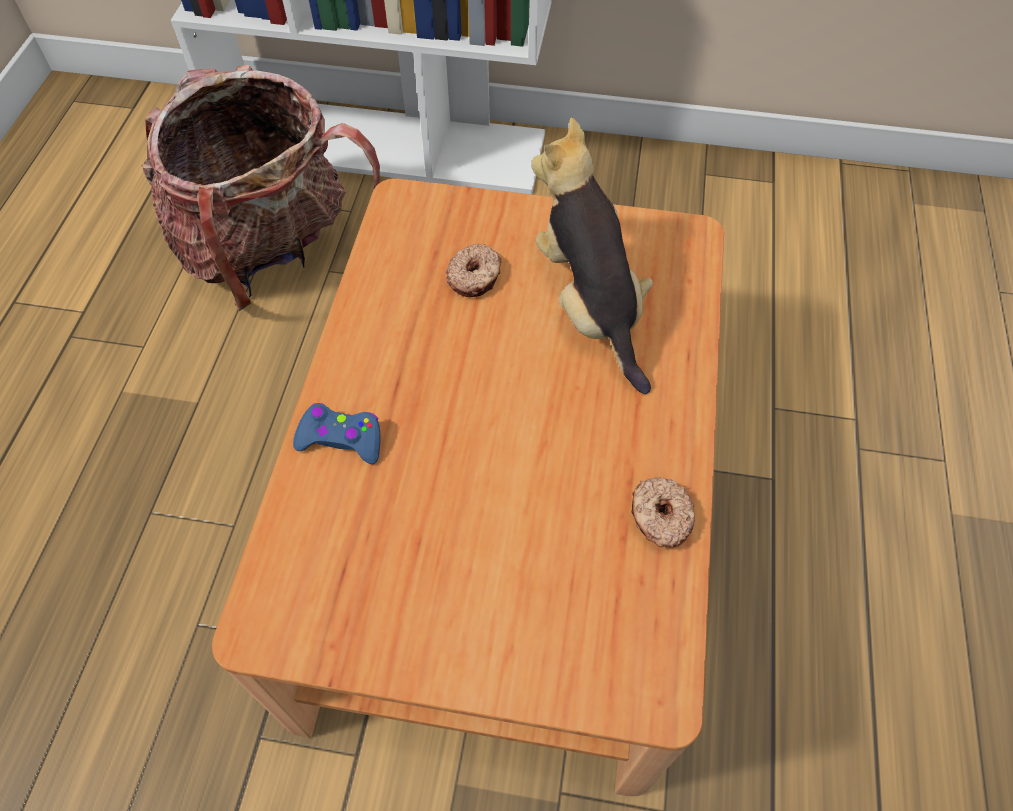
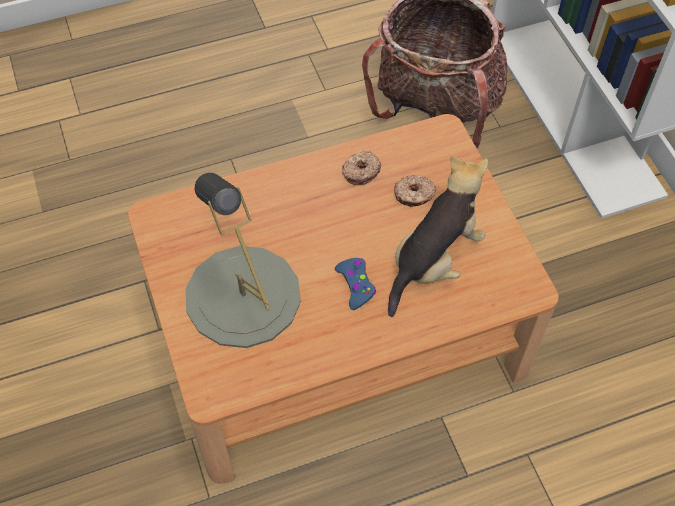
camera: 60 degrees right, 0 degrees up
(341, 439) = (268, 191): blue game controller -> blue game controller (356, 285)
(504, 562) = (242, 296): none -> grey table lamp
(660, 517) = (312, 356): donut -> donut (360, 171)

